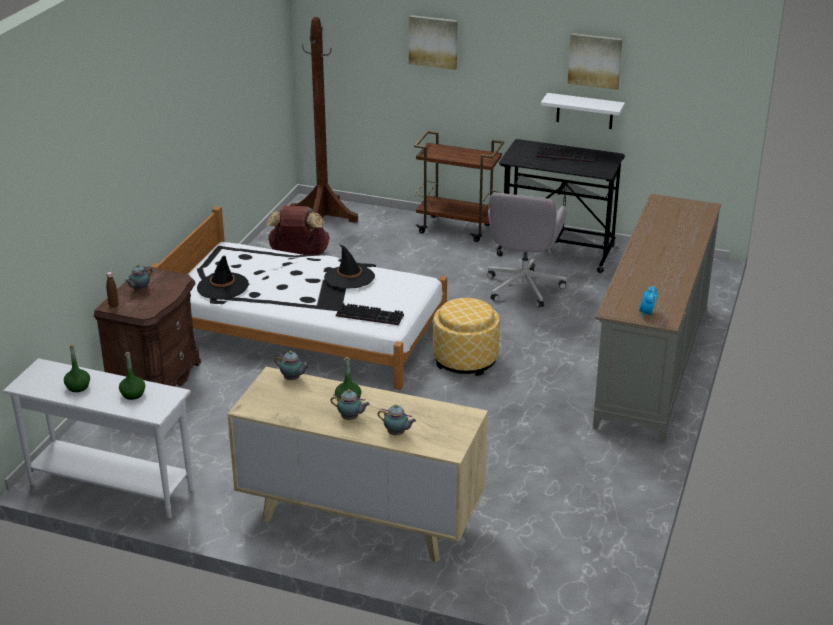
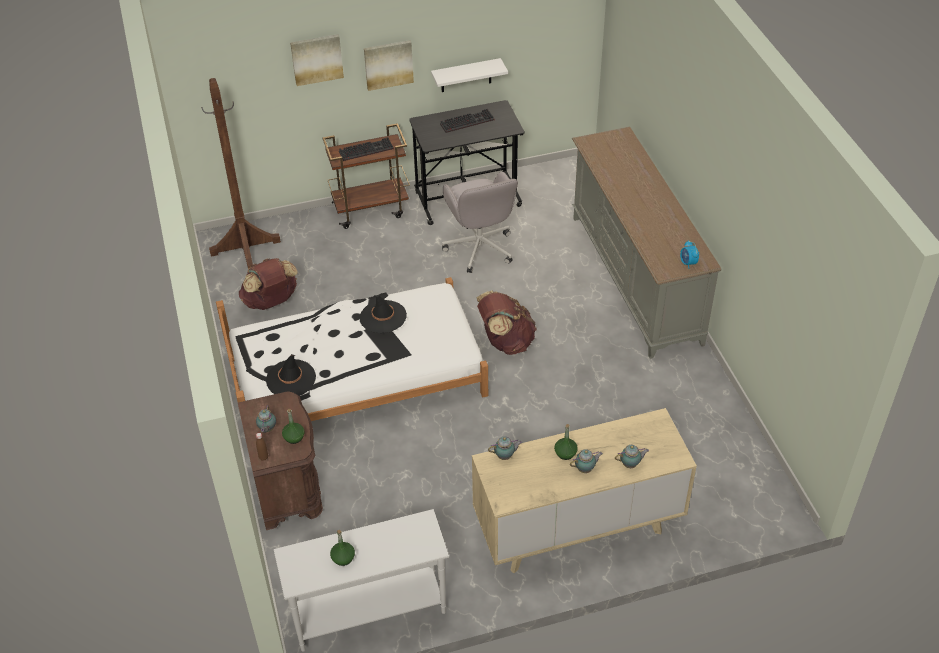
camera: 35 degrees left, 15 degrees up
(133, 394) = (395, 539): green bottle -> green bottle (294, 437)
(371, 315) = (439, 347): keyboard -> keyboard (366, 149)
(465, 359) = (505, 342): ottoman -> brown backpack
(595, 60) = (471, 31): picture -> picture (388, 64)

